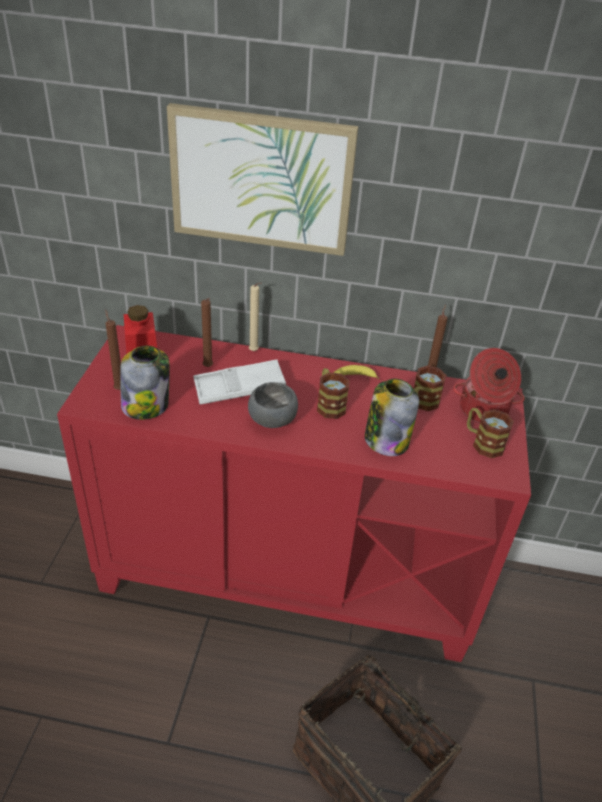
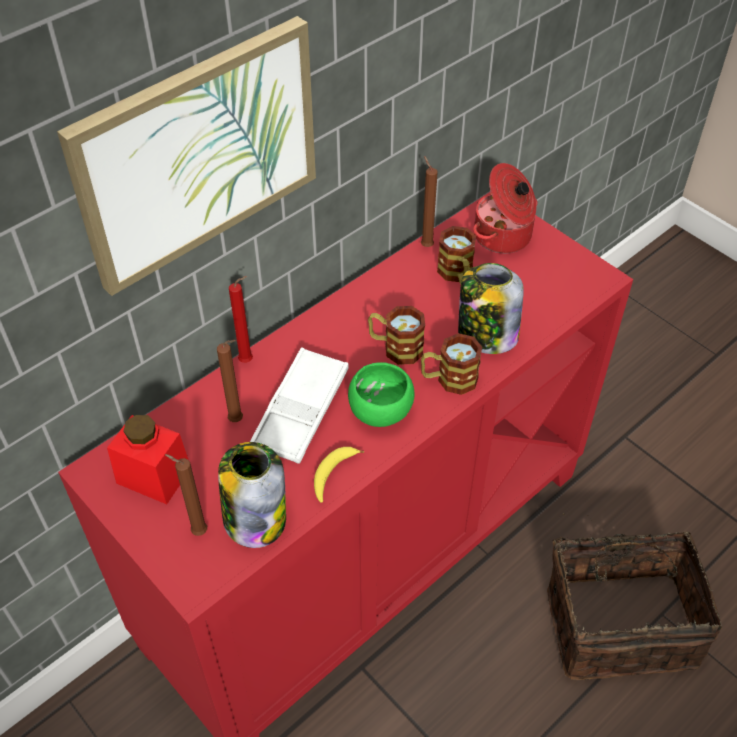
camera: 50 degrees left, 10 degrees up
(254, 352) = (248, 361): beige candle -> red candle
(273, 420) = (382, 410): grey bowl -> green bowl
(353, 377) = (369, 301): banana -> banana (333, 475)
(483, 442) = (545, 266): mug -> mug (449, 379)

